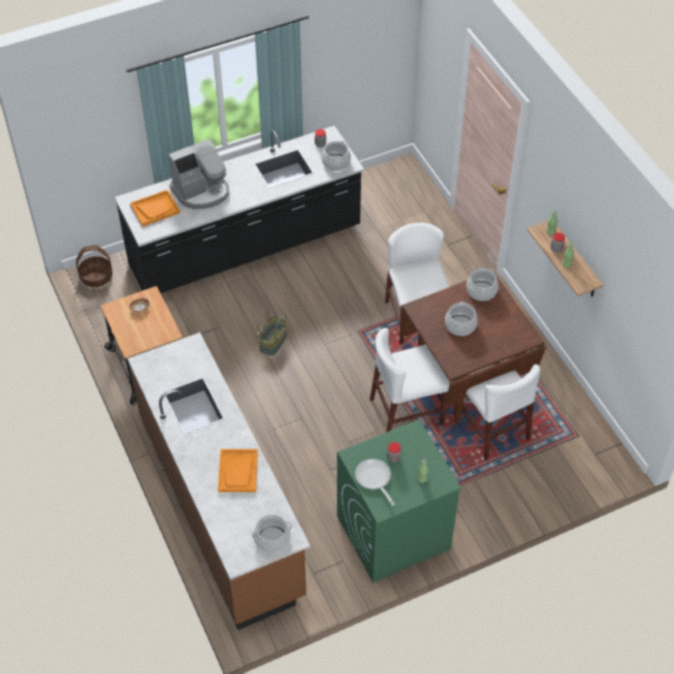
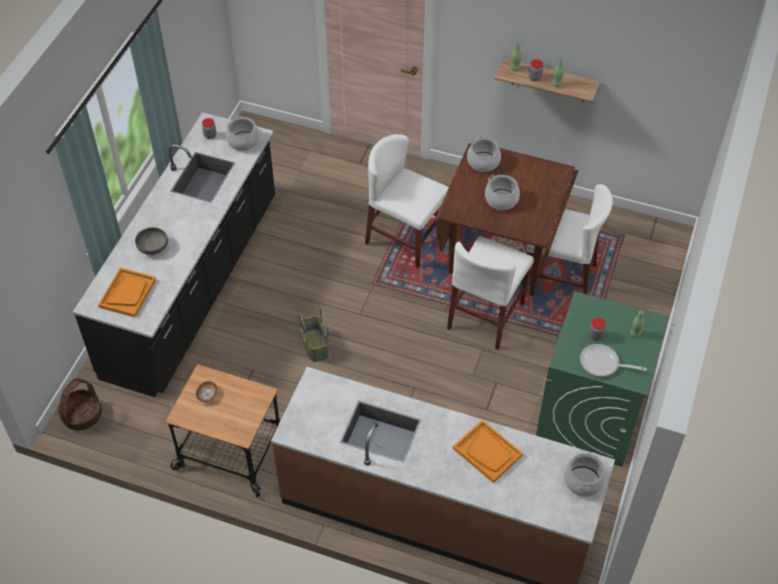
camera: 45 degrees left, 0 degrees up
(202, 191) = (153, 247): coffee machine -> grey bowl

